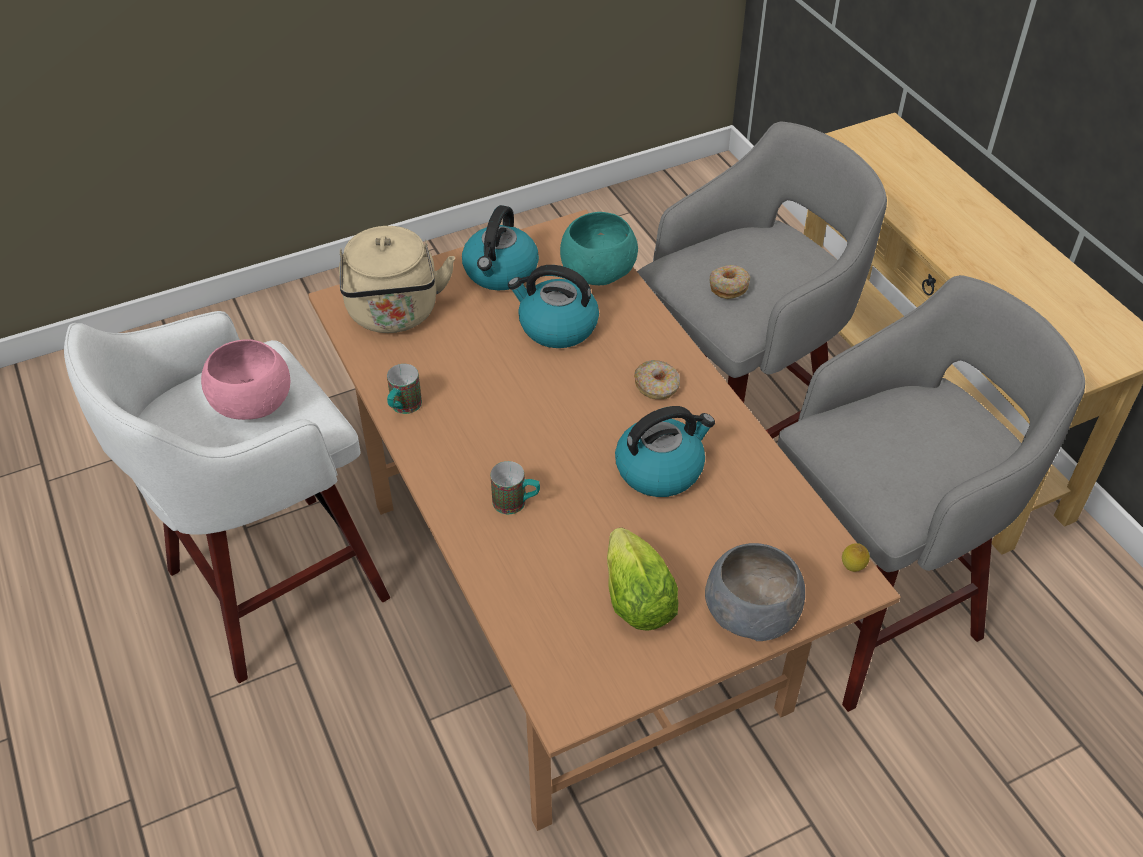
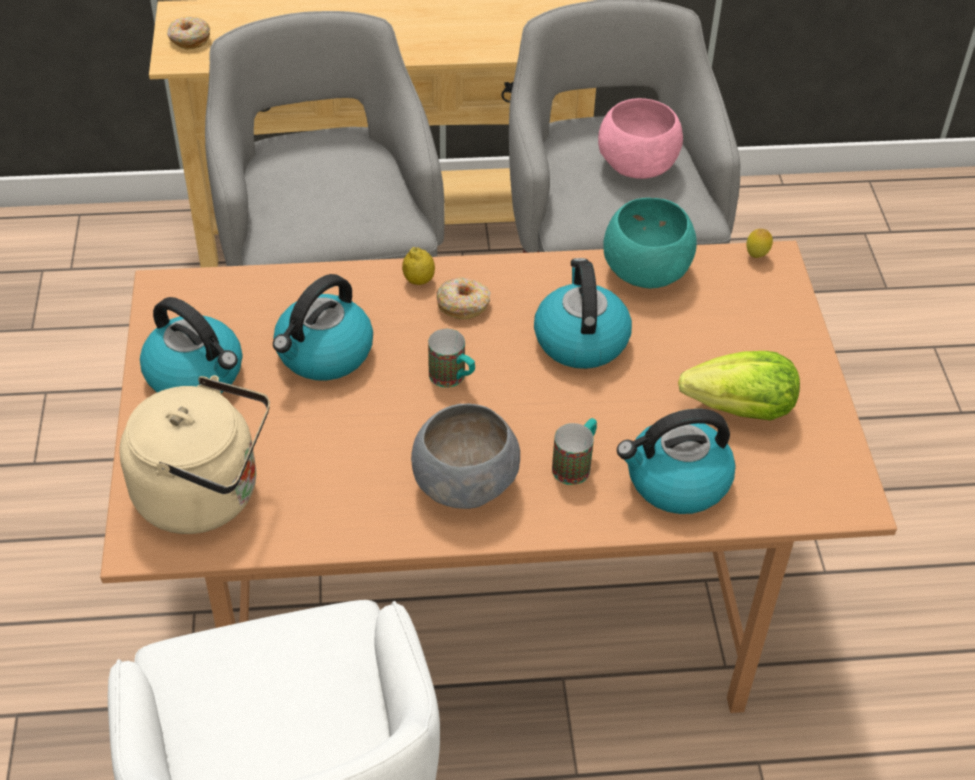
camera: 70 degrees left, 0 degrees up
(254, 404) = (276, 685): pink bowl -> pink bowl (637, 165)
(403, 408) = (378, 526): mug -> mug (453, 379)
(528, 573) = (676, 481): none -> kettle
(597, 272) = (255, 294): turquoise bowl -> turquoise bowl (644, 272)
(668, 352) = (419, 280): none -> lemon
(728, 287) = (341, 208): donut -> donut (189, 39)
(750, 613) = (782, 337): grey bowl -> grey bowl (463, 483)

